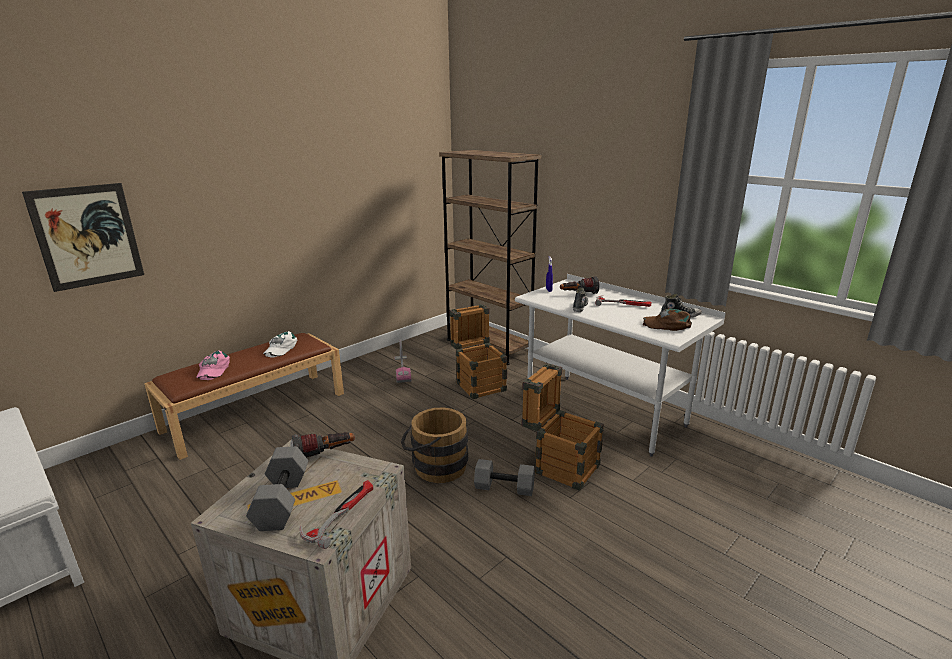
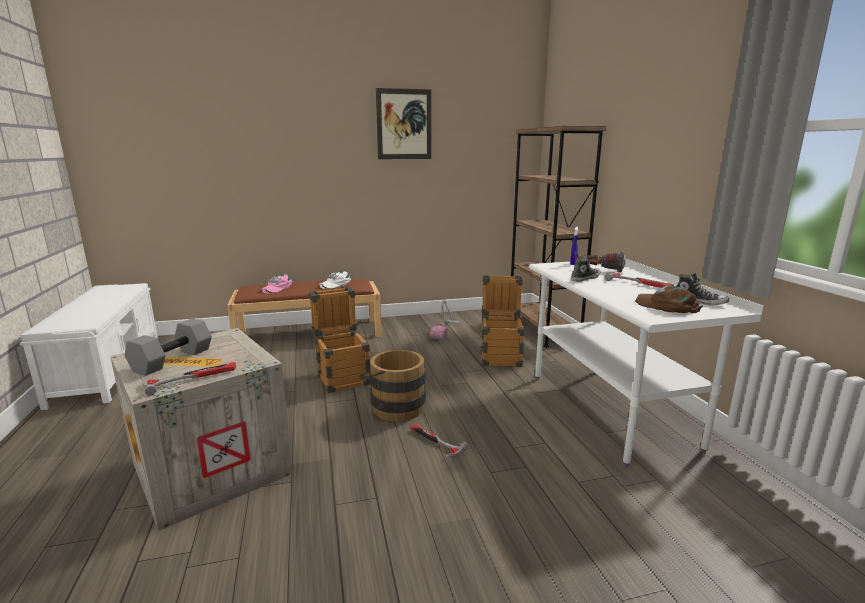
camera: 30 degrees right, 5 degrees down
(87, 236) = (211, 171): picture -> picture (404, 124)
(324, 455) = (241, 342): flashlight -> none
(503, 488) = (434, 442): grey dumbbell -> hammer
(560, 466) = (509, 442): crate -> crate (342, 376)

